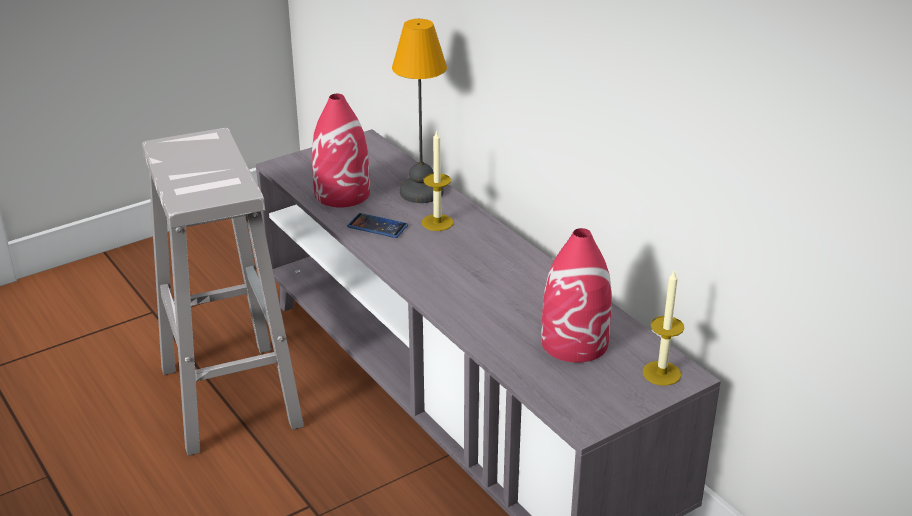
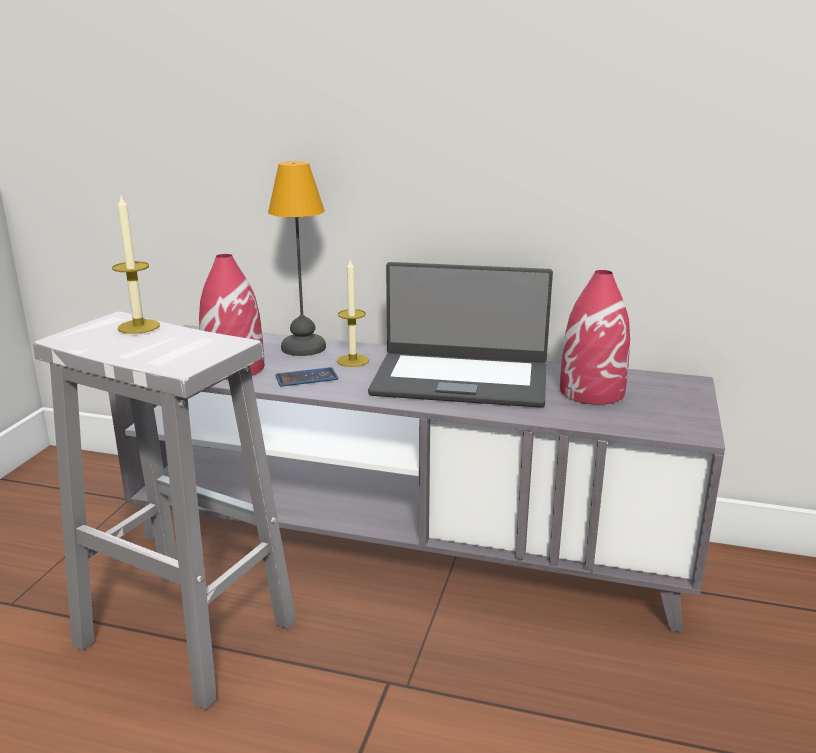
camera: 40 degrees left, 10 degrees down
(488, 280) = (461, 380): none -> laptop
(661, 373) = (676, 386): candle -> candle (139, 326)

